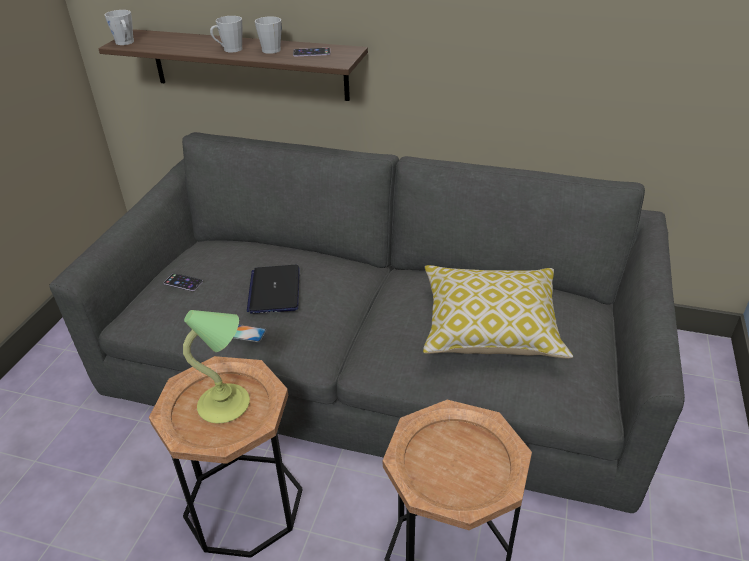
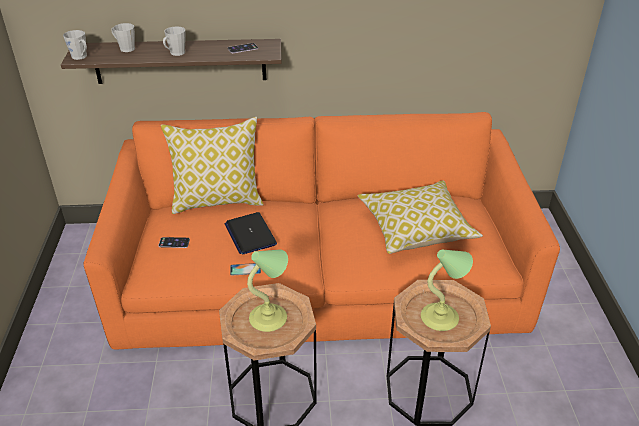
camera: 20 degrees left, 0 degrees up
(264, 243) = (218, 201): none -> pillow
(269, 49) = (206, 49): grey mug -> grey mug (125, 48)
(377, 362) = (319, 276): grey sofa -> orange sofa
(455, 465) = (441, 318): none -> table lamp

